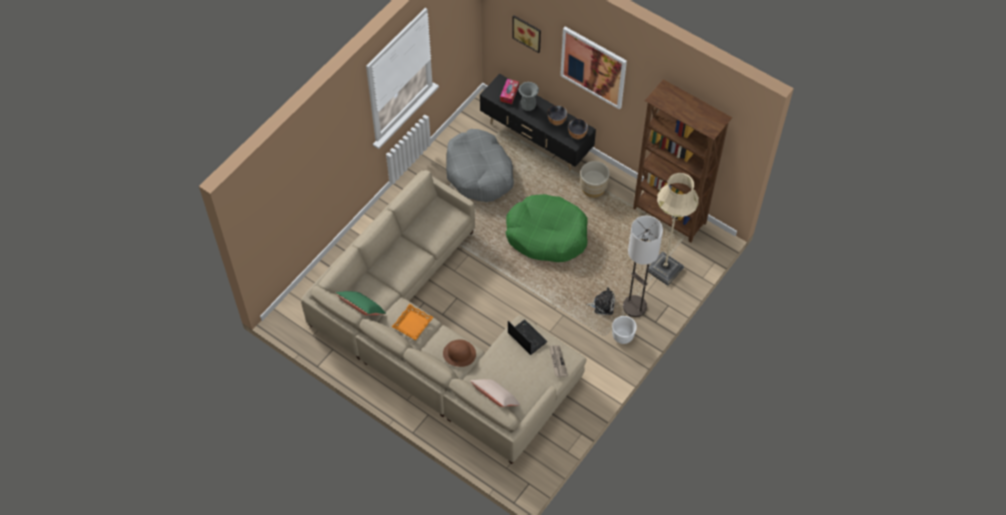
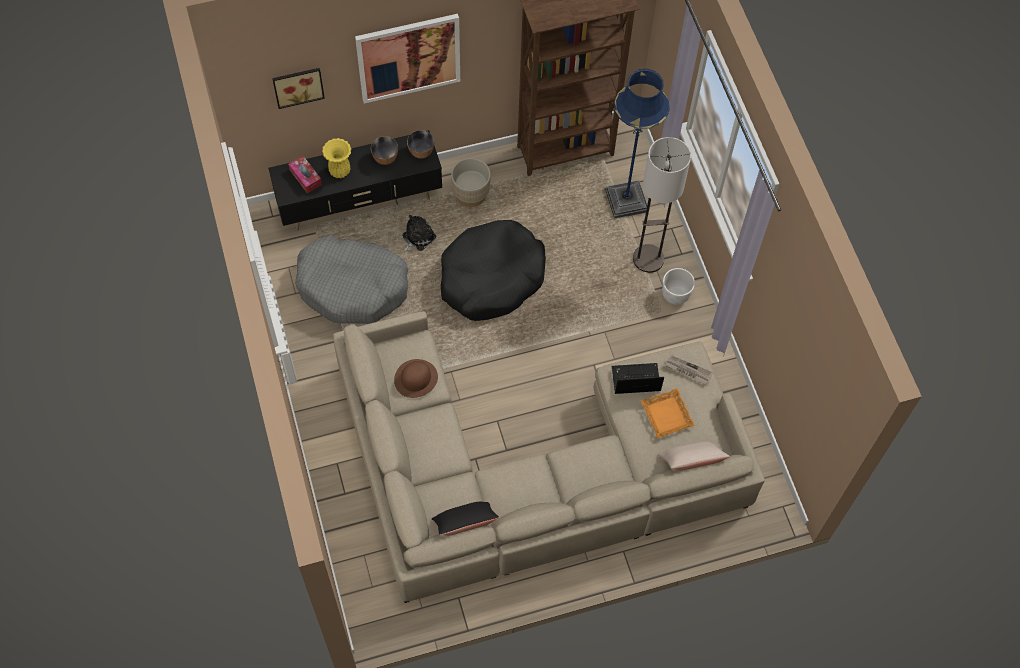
camera: 55 degrees left, 5 degrees up
(362, 311) = (464, 526): green pillow -> black pillow
(412, 323) = (525, 483): orange tray -> orange tray (666, 415)
(459, 353) = (602, 460): brown hat -> brown hat (416, 378)
(527, 106) = (339, 171): grey vase -> yellow vase
(546, 234) = (491, 277): green dog bed -> black dog bed
(602, 304) = (622, 286): plush toy -> plush toy (417, 237)
(664, 269) = (626, 201): beige floor lamp -> blue floor lamp

